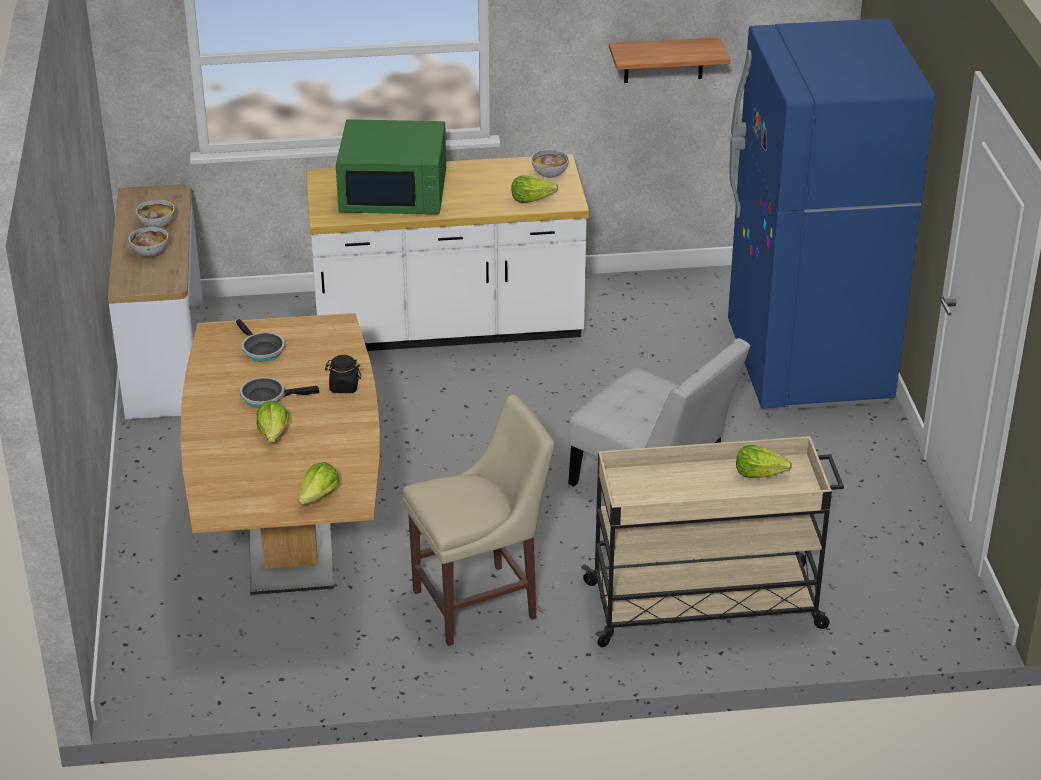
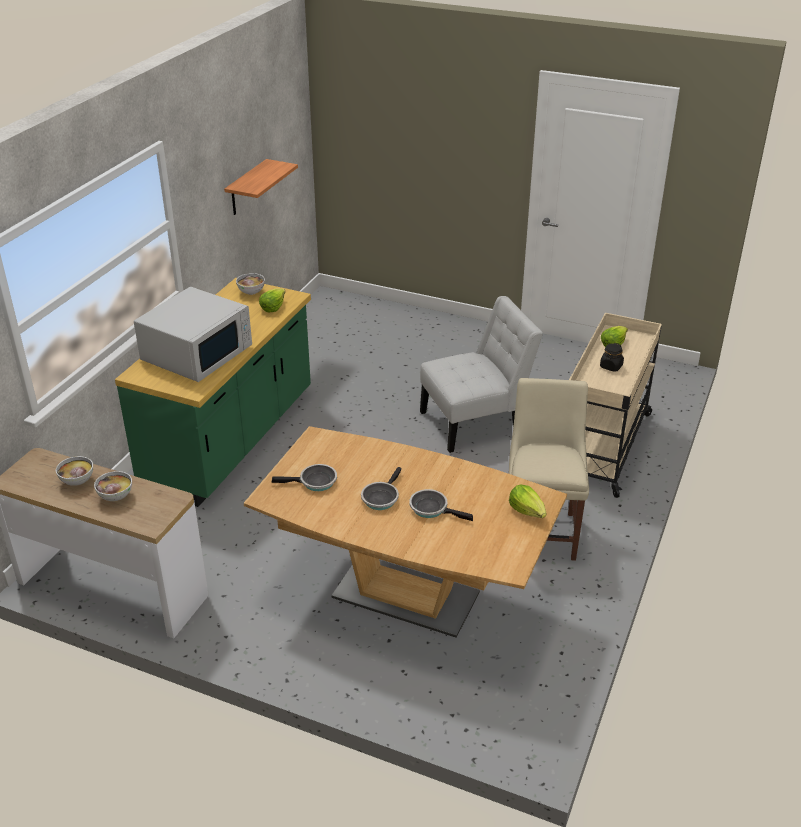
camera: 60 degrees left, 0 degrees up
(273, 434) = (432, 509): lettuce -> frying pan
(344, 387) = (399, 459): black jar -> black jar (611, 366)
(394, 192) = (198, 353): green microwave -> white microwave
(448, 327) = (231, 440): white counter -> green counter
(808, 365) = (411, 330): blue fridge -> none

